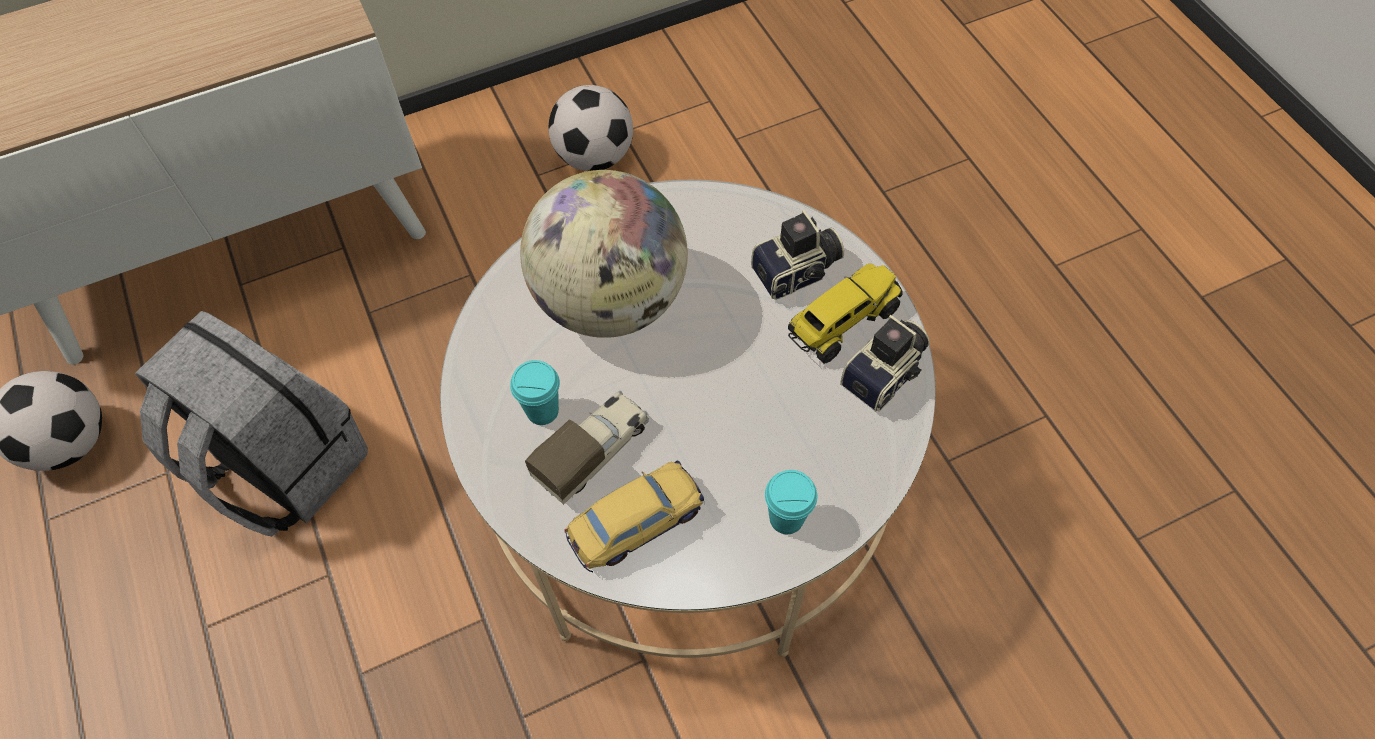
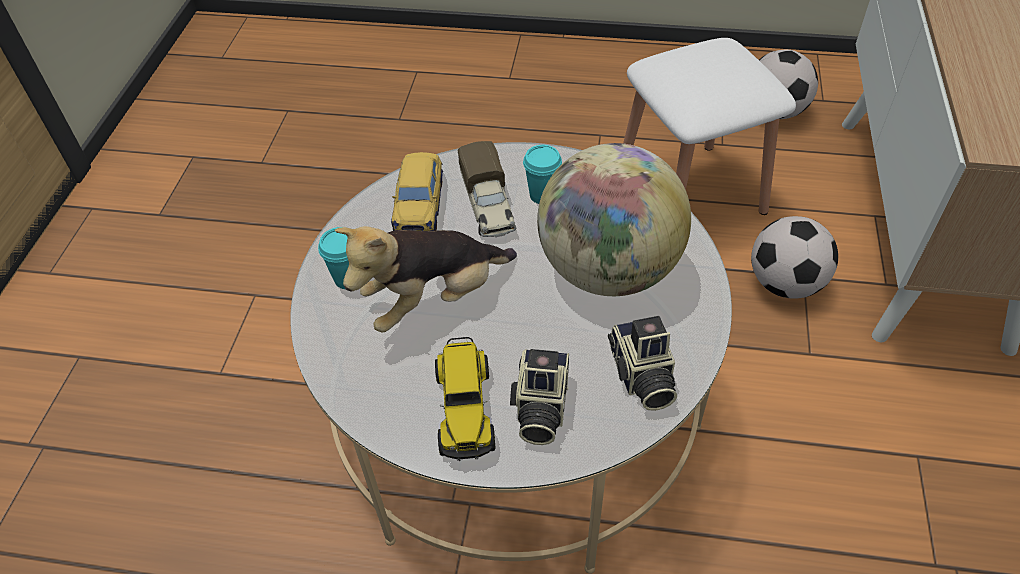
camera: 125 degrees right, 10 degrees down
(282, 466) = (690, 193): grey backpack -> white stool
(594, 156) = (924, 520): football -> football (785, 284)
(751, 420) = (434, 299): none -> plush toy
(886, 375) = (392, 408): camera -> camera (641, 377)

